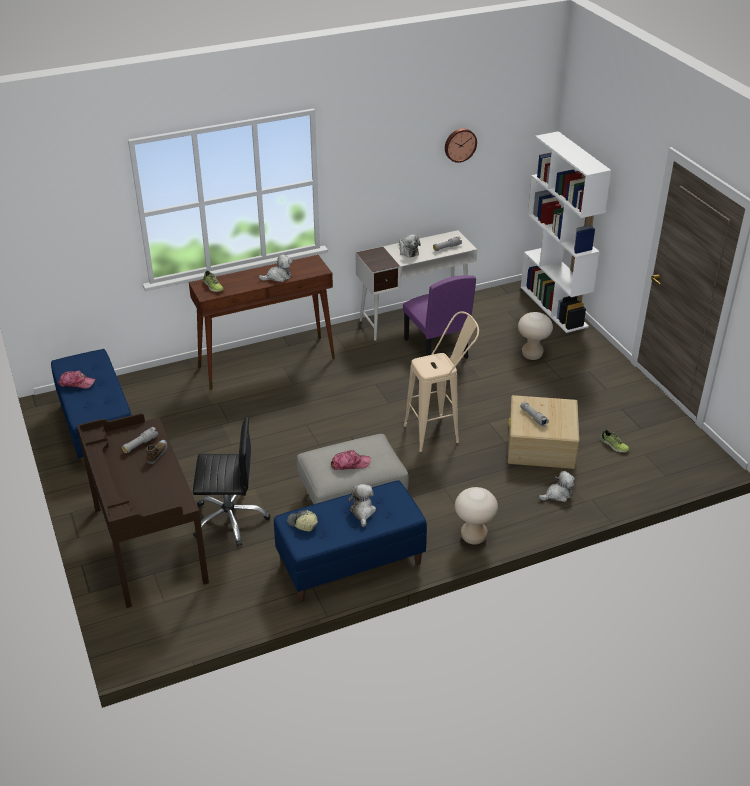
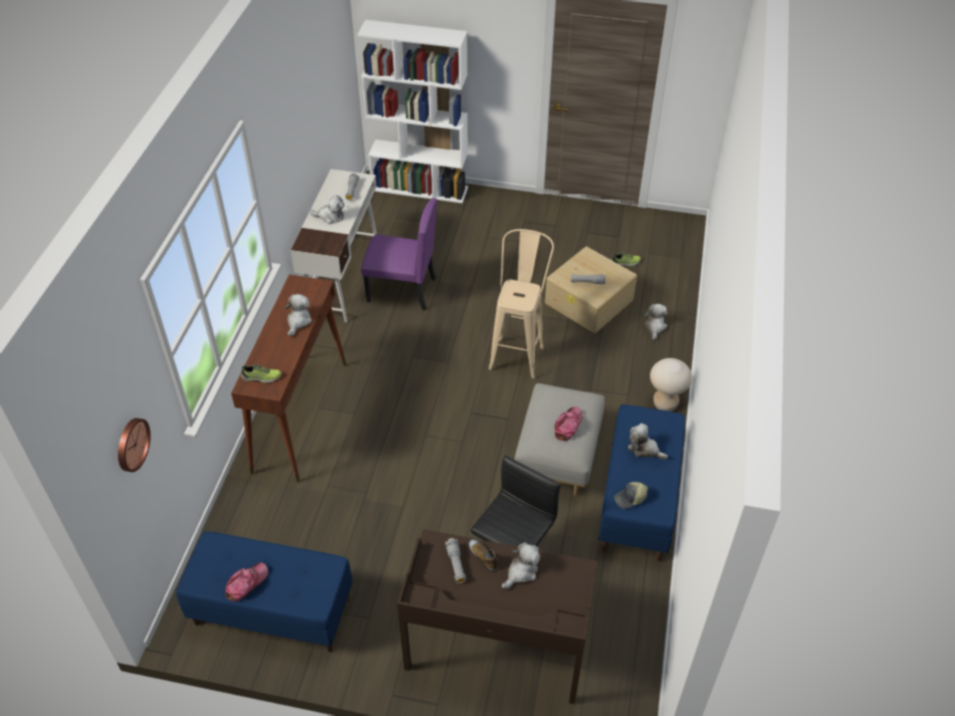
camera: 55 degrees left, 10 degrees up
(158, 477) = (521, 572): none -> plush toy
(459, 144) = (316, 80): wall clock -> wall clock (131, 444)
(532, 355) = (471, 239): beige stool -> none

